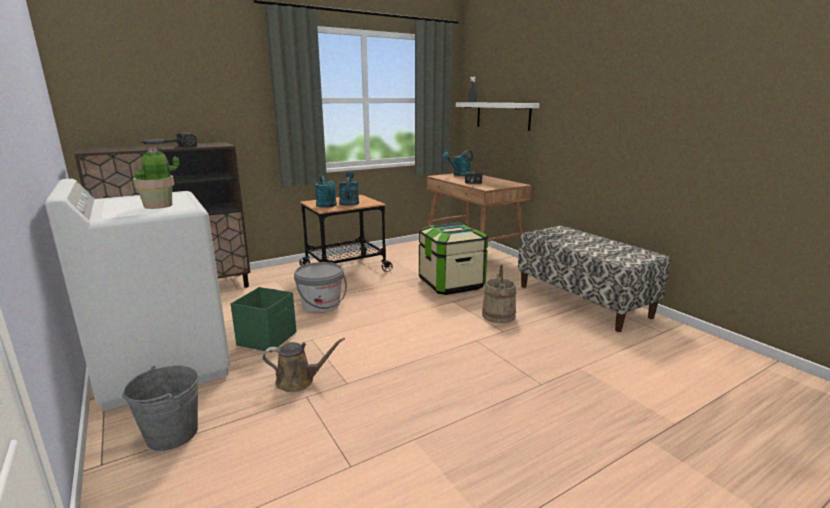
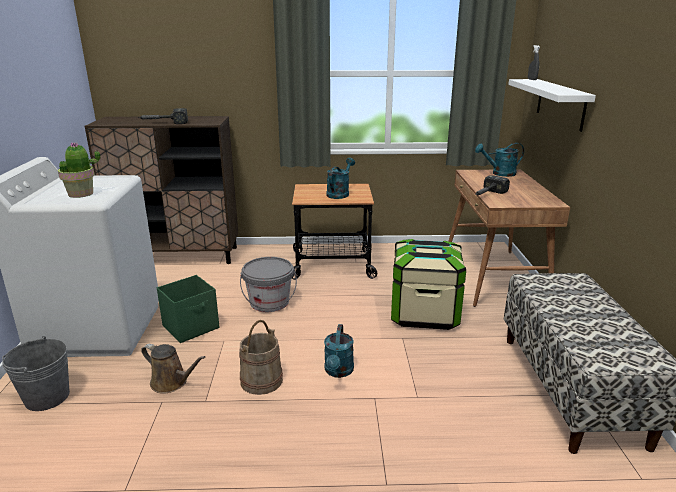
camera: 30 degrees right, 5 degrees up
(327, 206) = (311, 195): turquoise watering can -> turquoise watering can (338, 372)
(498, 315) = (434, 373): beige bucket -> beige bucket (261, 380)

